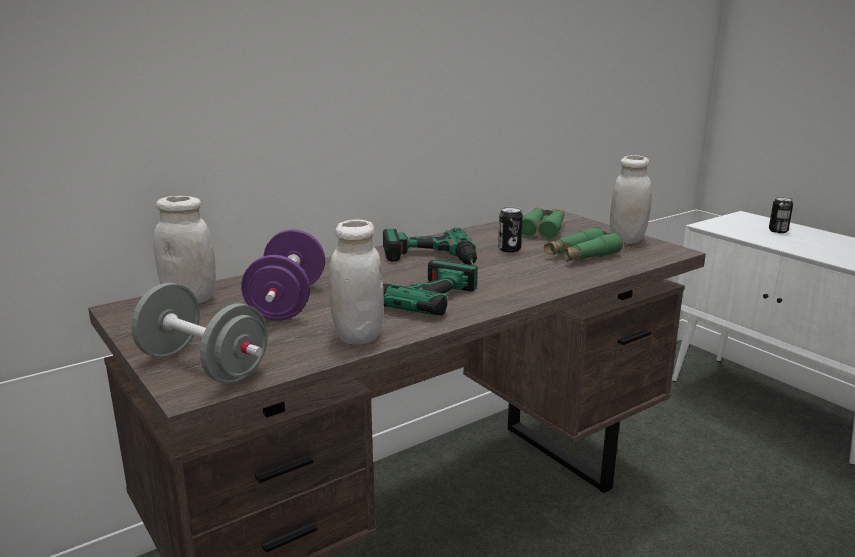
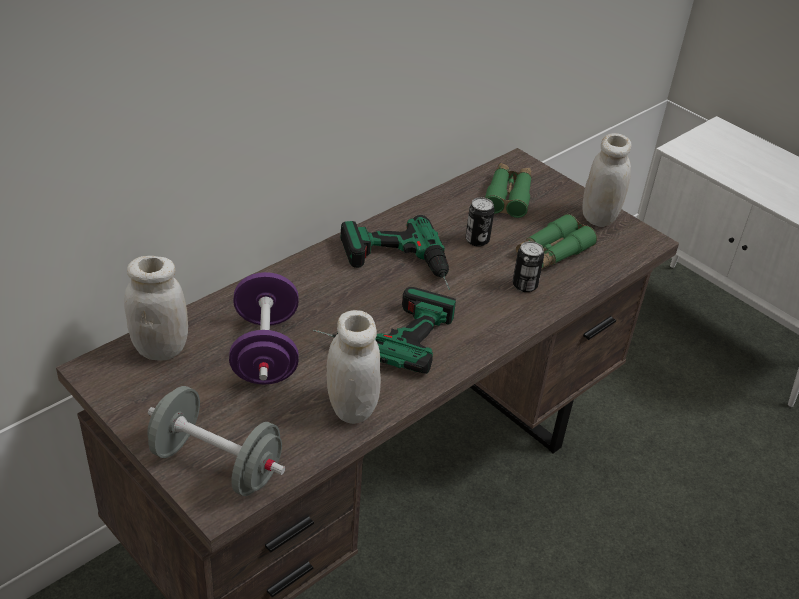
camera: 10 degrees left, 20 degrees up
(778, 231) = (754, 160): can -> can (524, 285)

